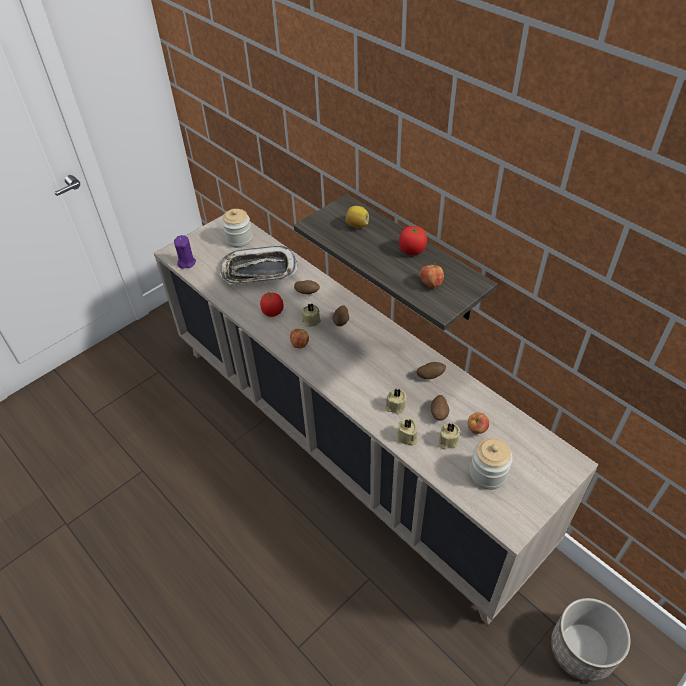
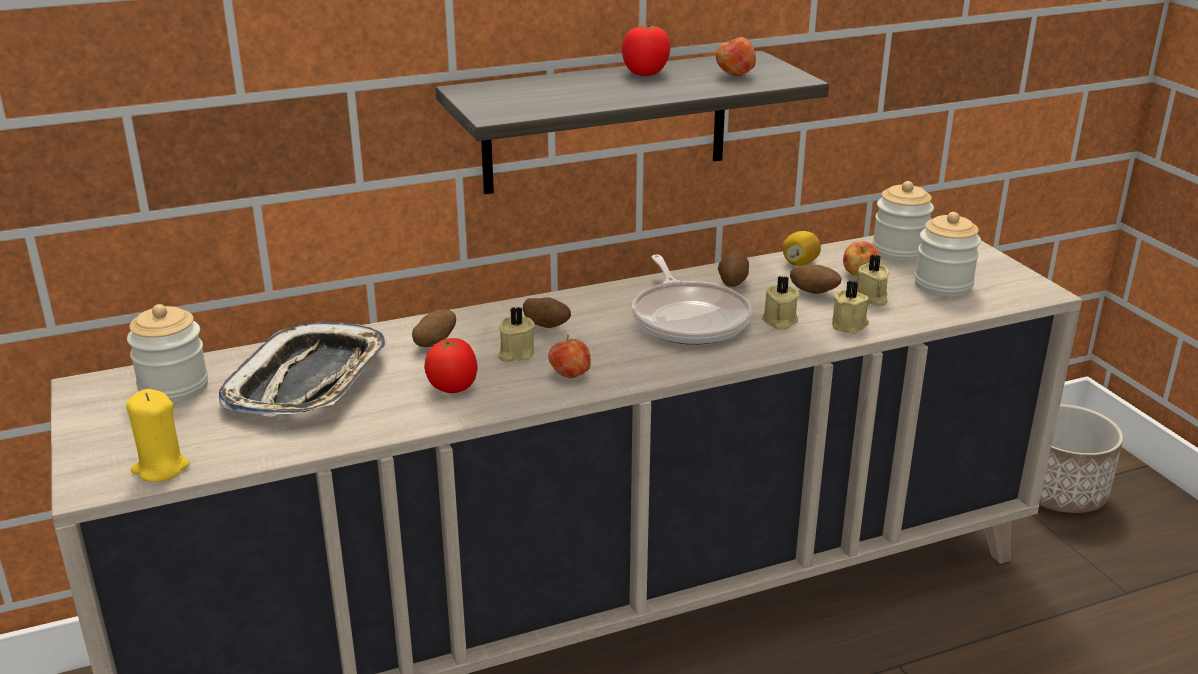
camera: 70 degrees left, 20 degrees down
(186, 262) = (161, 468): purple candle -> yellow candle
(357, 225) = (538, 91): lemon -> lemon (800, 263)
(377, 370) = (689, 319): none -> frying pan
(526, 443) = (899, 251): none -> jar

